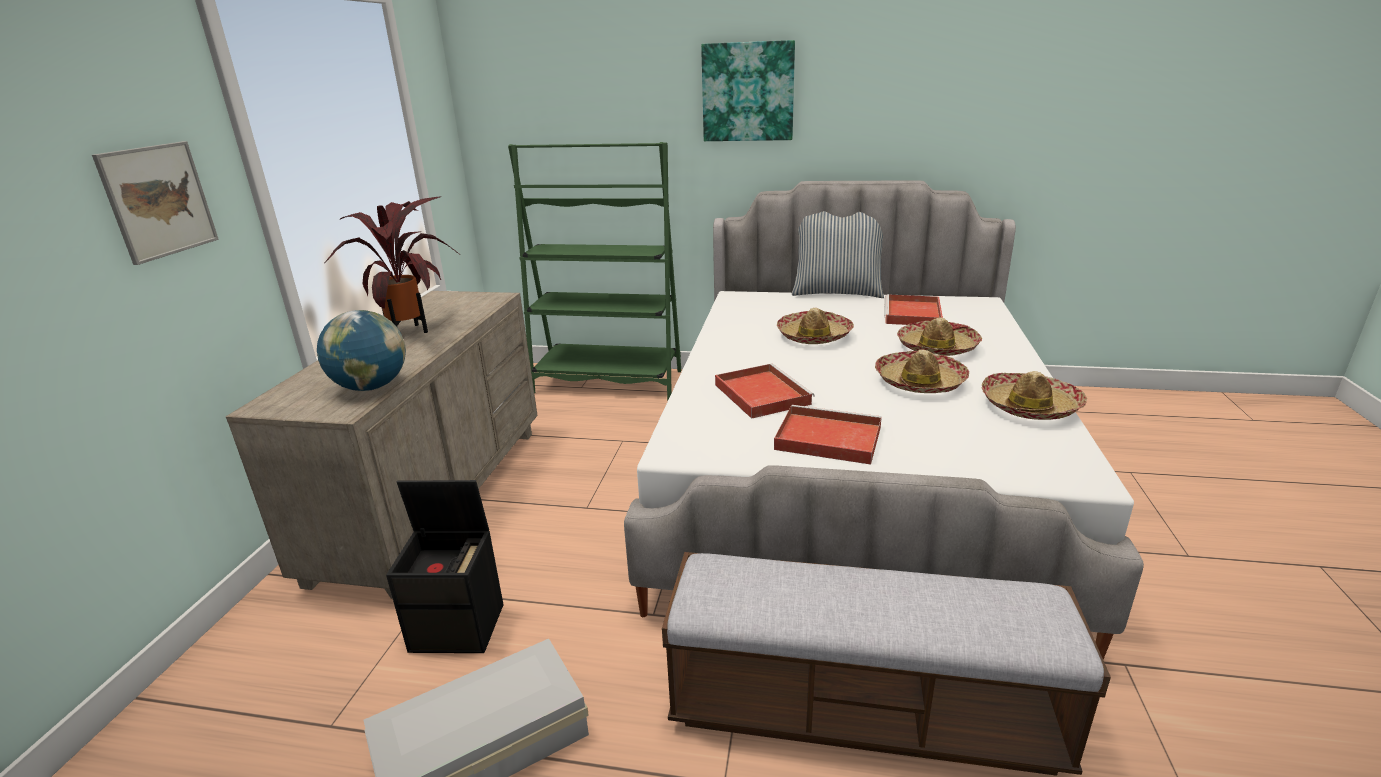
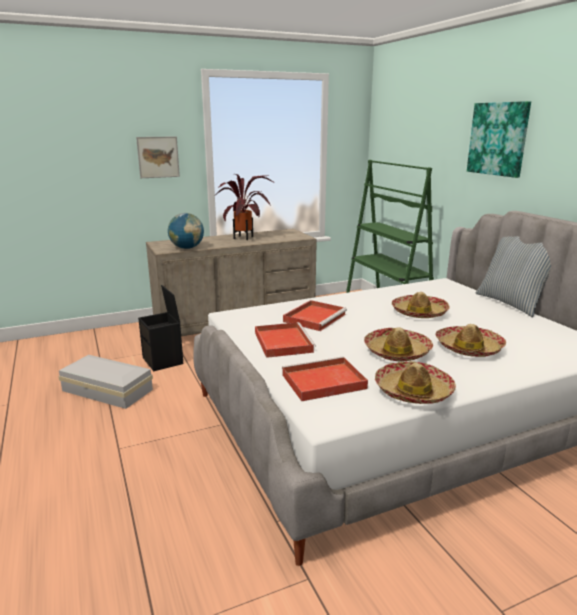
camera: 55 degrees right, 5 degrees down
(861, 710) = (186, 474): bench -> none
(913, 314) = (519, 331): red tray -> red tray (322, 382)

